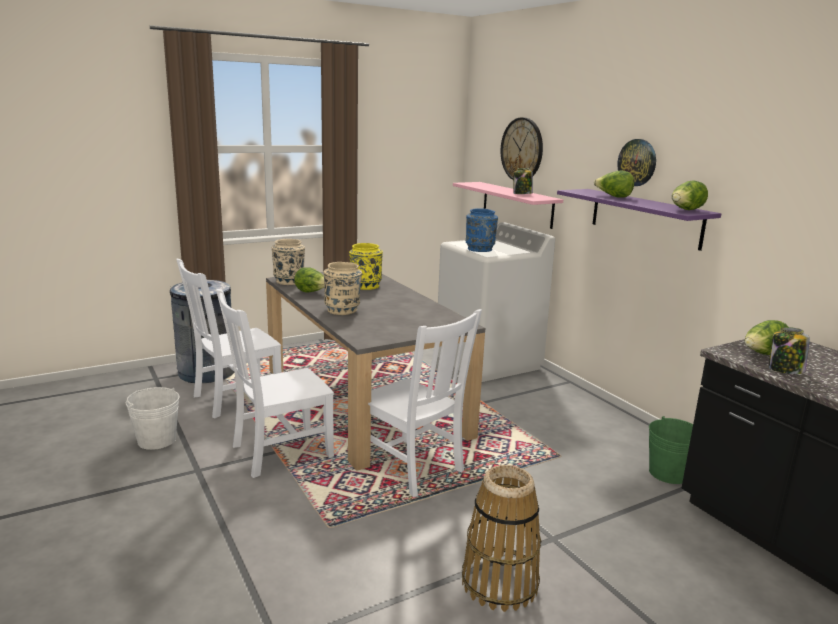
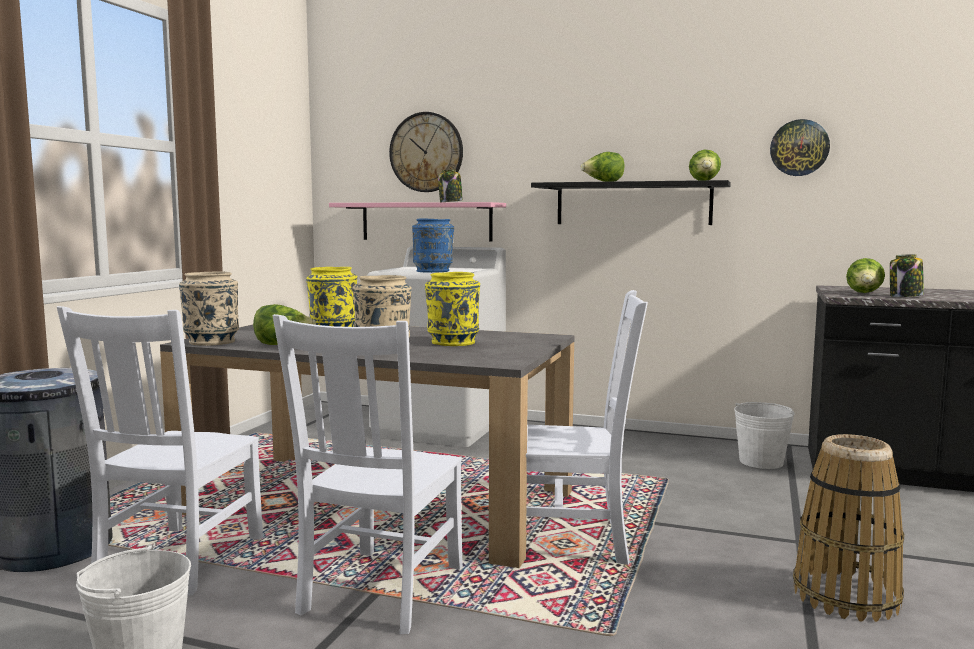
camera: 40 degrees left, 10 degrees down
(392, 315) = (453, 342): none -> yellow vase
(637, 162) = (613, 145): wall clock -> wall clock (799, 148)
(645, 218) = (633, 204): purple shelf -> black shelf
(668, 473) = (761, 462): green bucket -> white bucket

